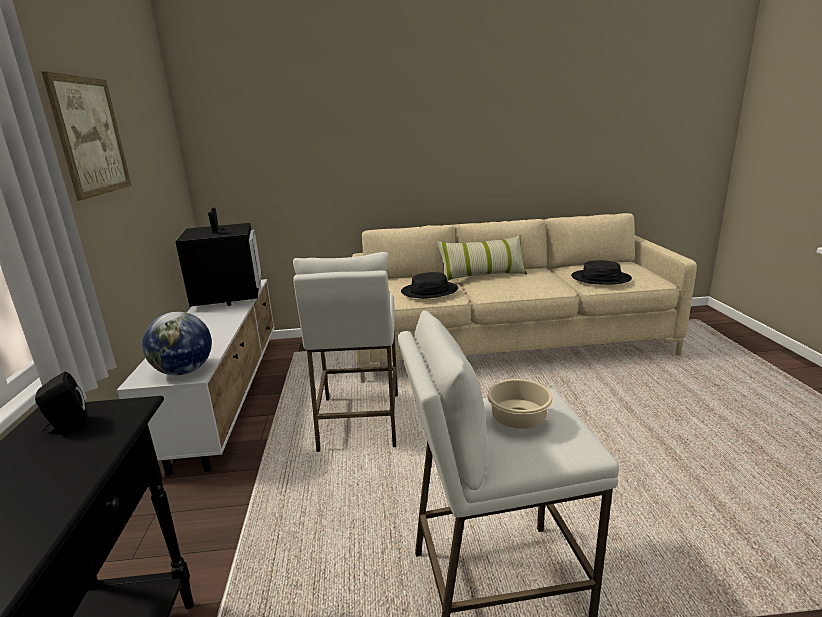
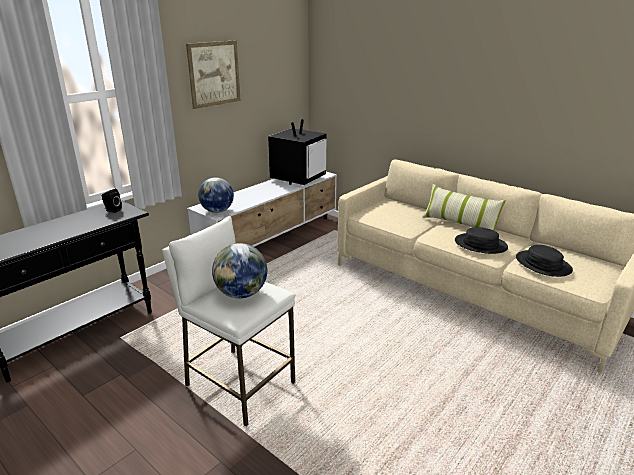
camera: 45 degrees right, 5 degrees up
(359, 421) = (304, 284): white stool -> none
(429, 291) = (399, 219): black hat -> black hat (480, 244)
(520, 421) = (241, 294): beige bowl -> globe

